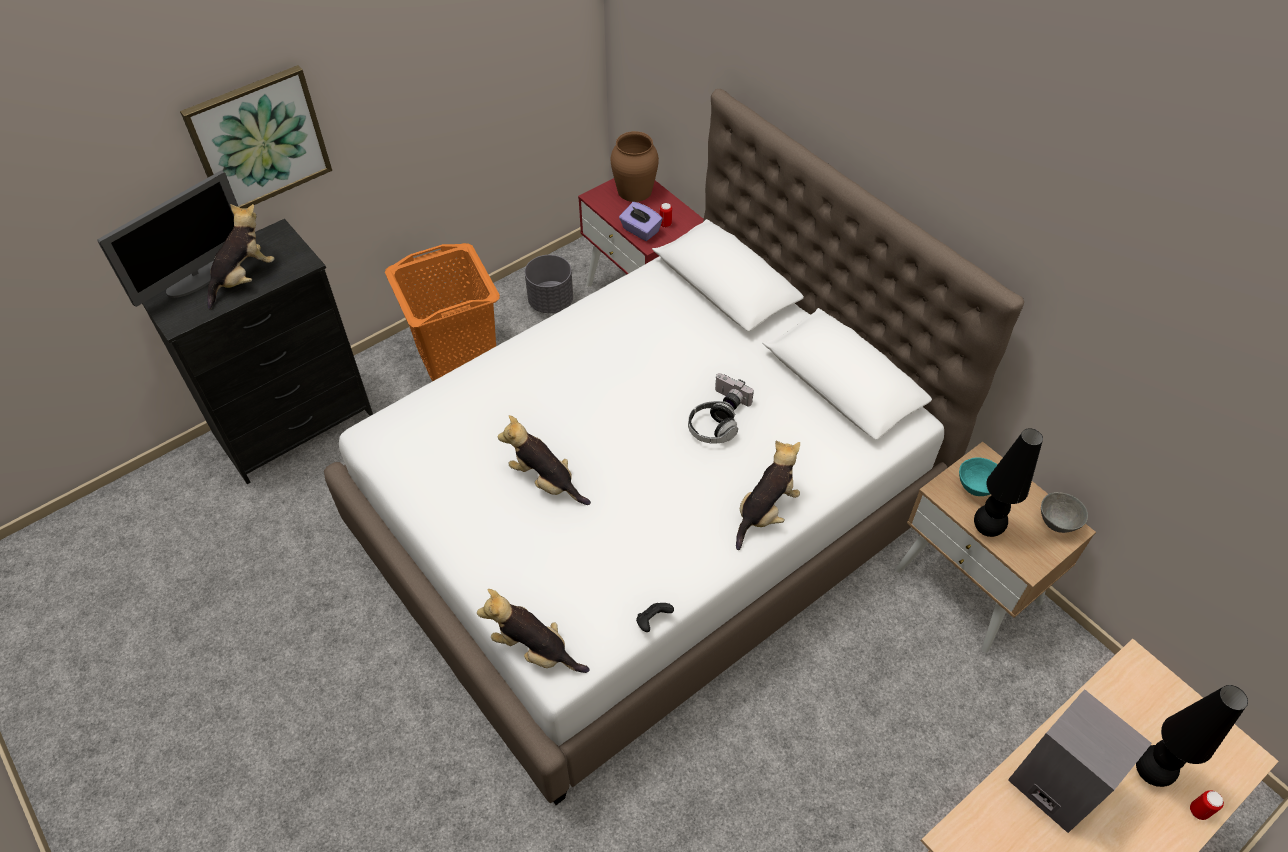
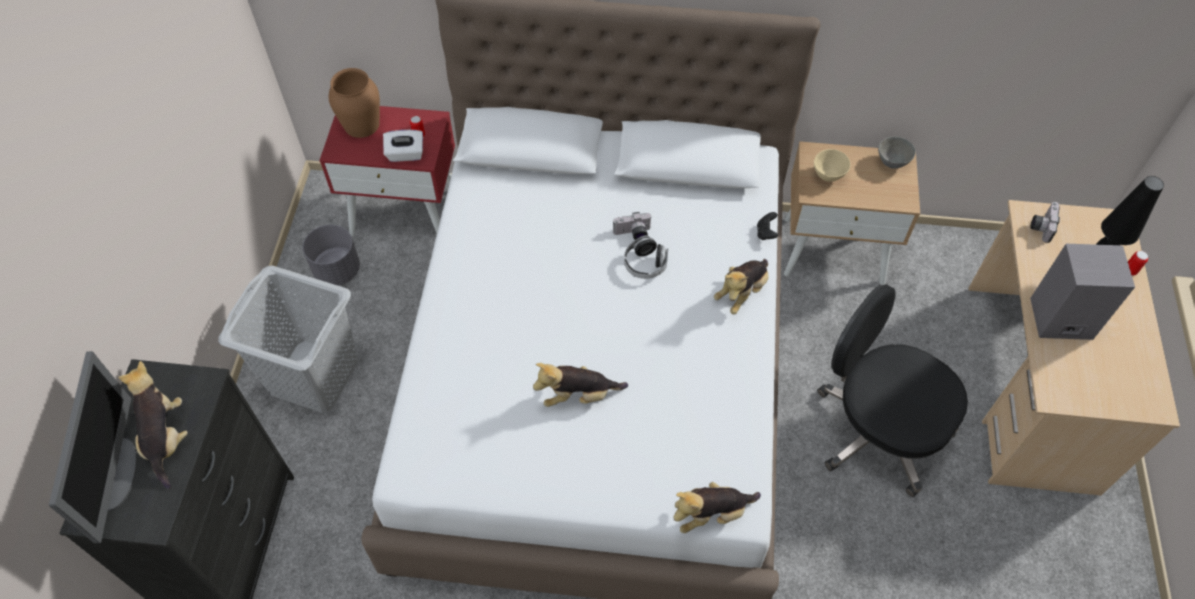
camera: 45 degrees left, 5 degrees up
(259, 140) = (82, 299): picture -> none
(458, 359) = (314, 375): orange laundry basket -> grey laundry basket
(640, 231) = (405, 154): purple tissue box -> white tissue box
(653, 621) = (759, 425): black game controller -> black game controller (766, 233)
(765, 511) = (742, 292): plush toy -> plush toy turned 135 degrees counterclockwise
(832, 763) = (877, 429): none -> black office chair
(975, 488) = (828, 176): turquoise bowl -> beige bowl
(987, 529) = (861, 197): black table lamp -> none
(1140, 688) = (1041, 226): none -> camera

